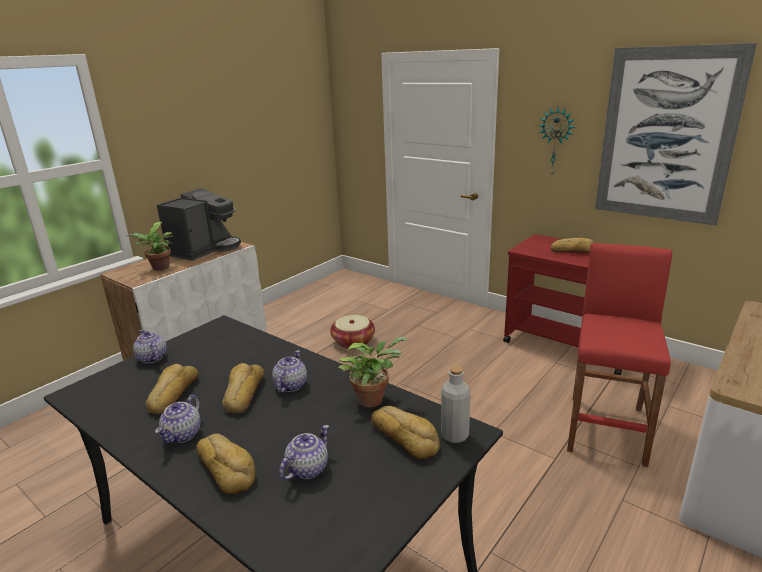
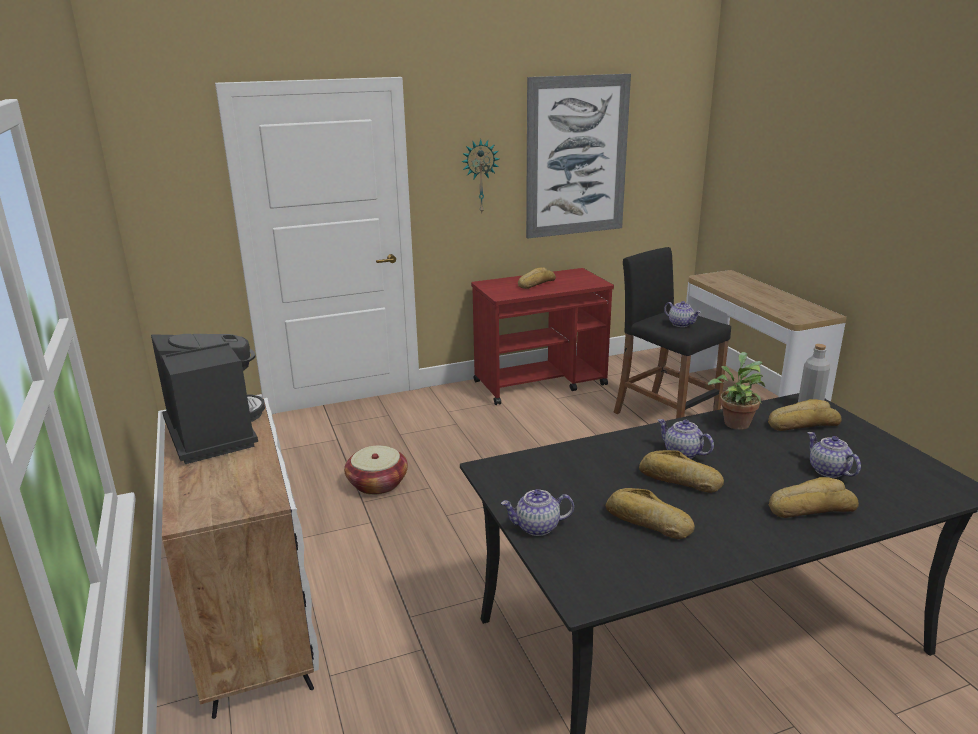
camera: 60 degrees left, 0 degrees up
(159, 268) = (239, 477): potted plant -> none
(183, 435) = (740, 524): teapot -> teapot (681, 324)
(606, 428) = (664, 417): red stool -> black stool

